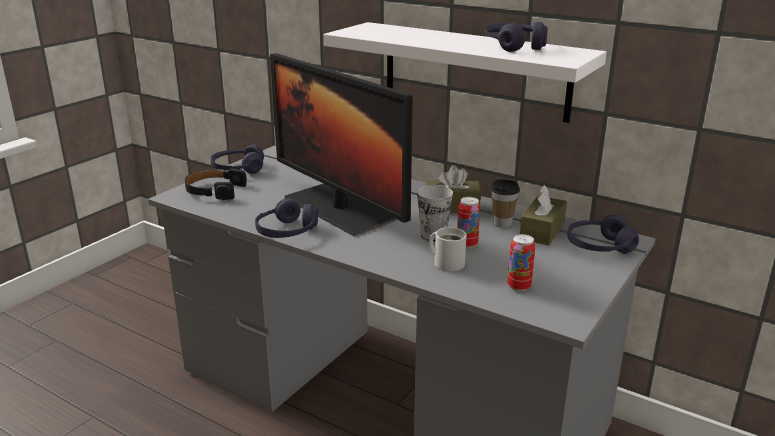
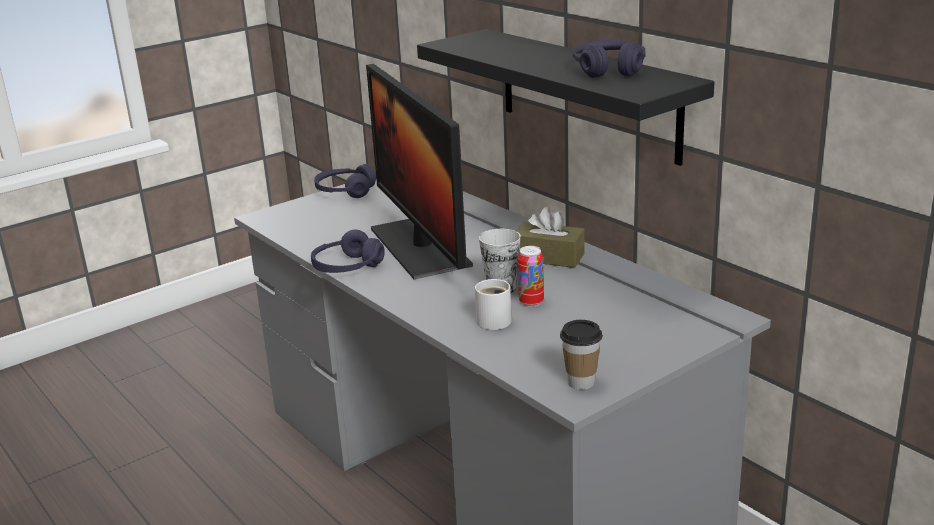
camera: 20 degrees right, 0 degrees up
(214, 190) = (304, 214): black headphones -> none
(474, 71) = (587, 94): white shelf -> black shelf
(502, 223) = (593, 282): cup -> cup (581, 382)
(519, 287) = (551, 355): can -> none
(542, 231) = (633, 296): brown tissue box -> none
(599, 246) = (687, 322): purple headphones -> none

